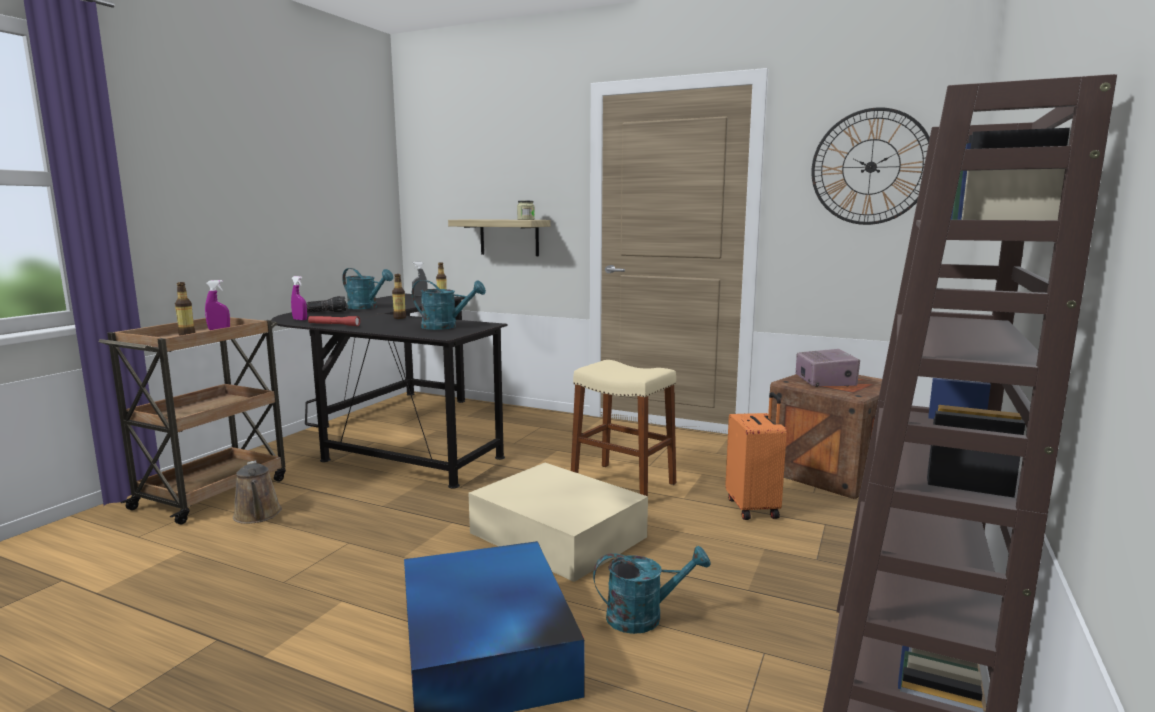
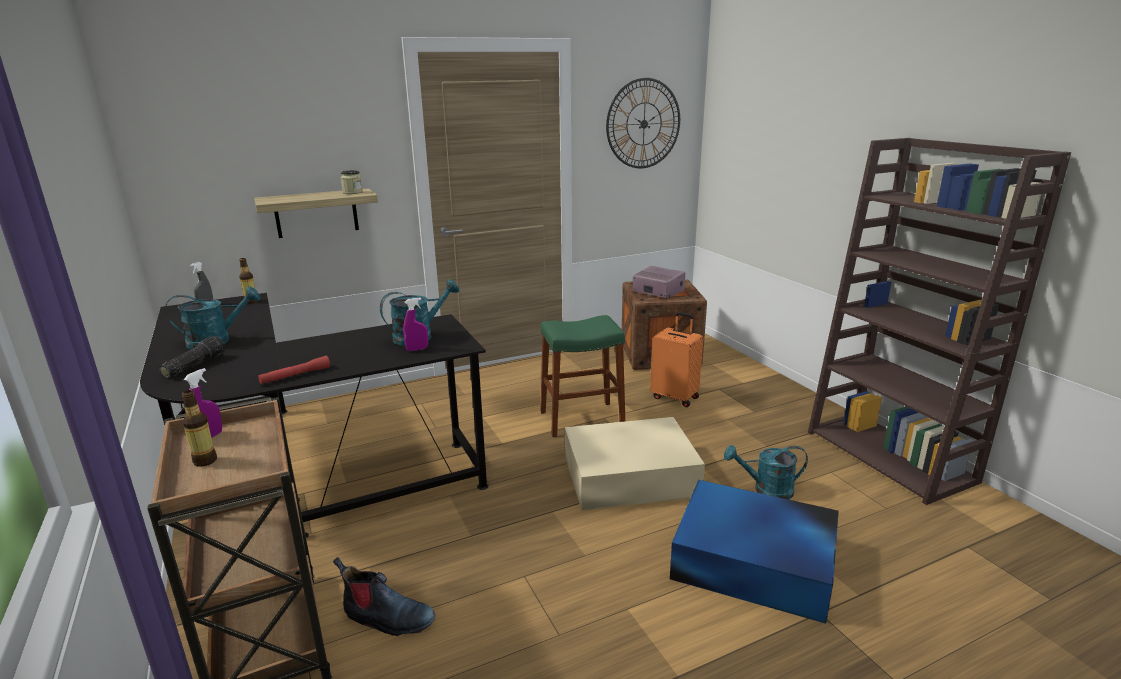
camera: 50 degrees left, 10 degrees up
(258, 515) = (387, 618): brown watering can -> boot
(300, 319) = (215, 385): purple spray bottle -> purple spray bottle (417, 349)
(400, 318) = (324, 341): bottle -> none
(623, 483) = (582, 419): beige stool -> green stool
(644, 616) = (766, 490): turquoise watering can -> turquoise watering can turned 120 degrees counterclockwise

